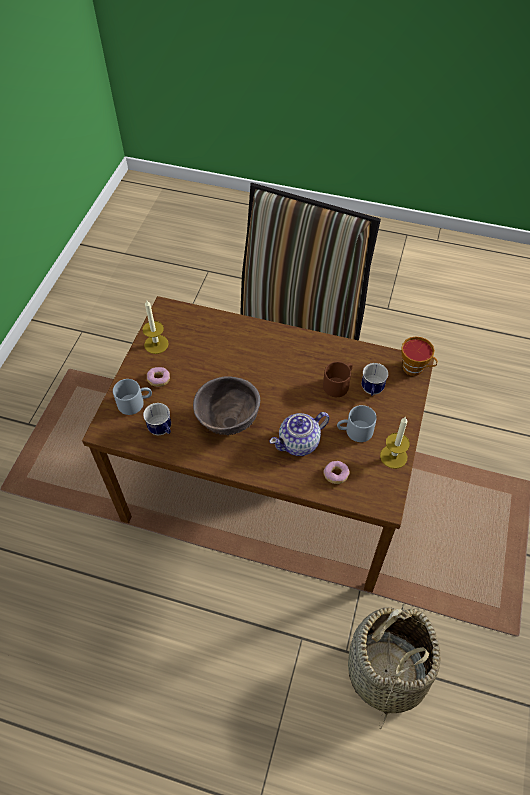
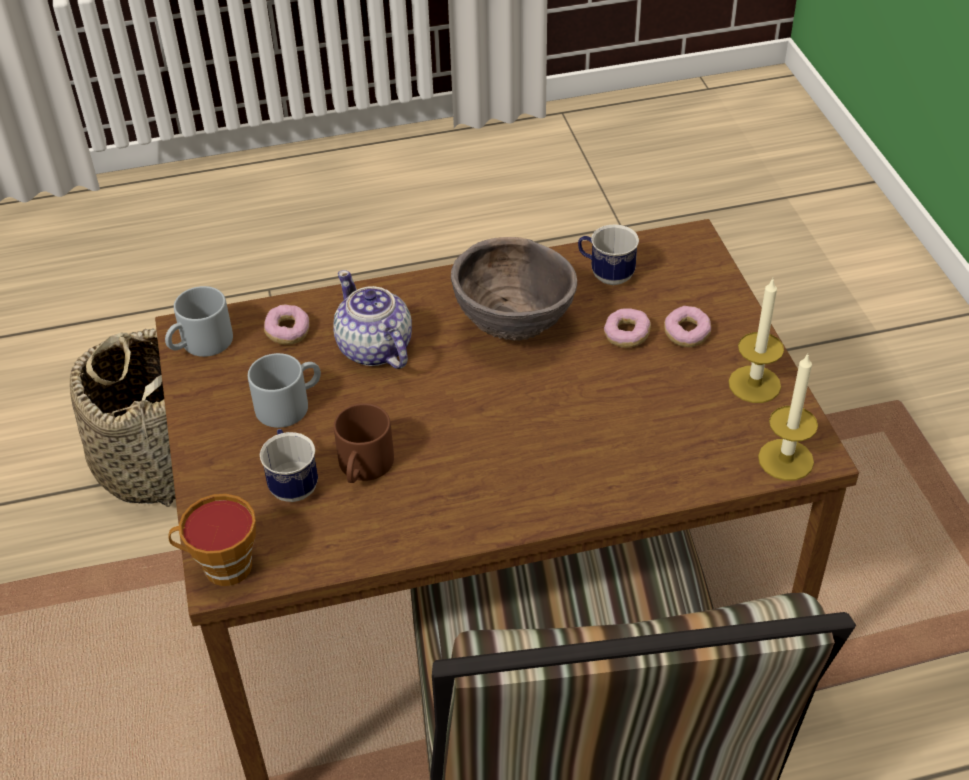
camera: 150 degrees right, 10 degrees down
(135, 402) = (687, 290): grey mug -> grey mug (201, 344)
(184, 392) = (626, 336): none -> donut
(299, 443) = (374, 349): teapot -> teapot turned 60 degrees counterclockwise
(393, 456) = (202, 396): candle -> candle (785, 459)

